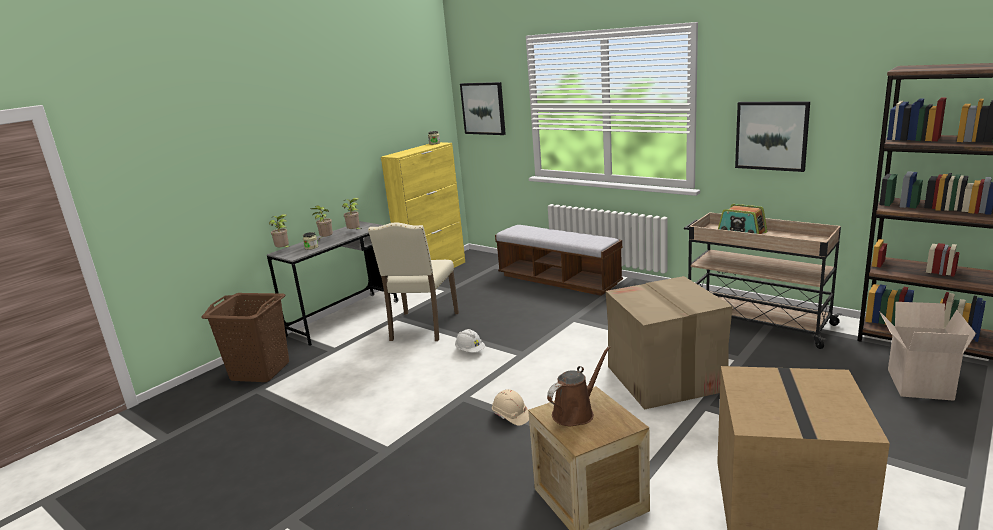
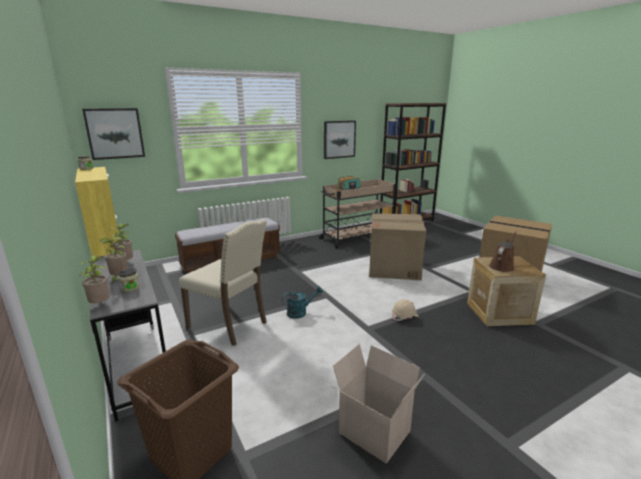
camera: 70 degrees left, 0 degrees up
(470, 351) = (300, 312): white hard hat -> turquoise watering can
(576, 412) = (502, 266): brown watering can -> brown watering can turned 60 degrees clockwise
(917, 383) = (433, 233): cardboard box -> cardboard box (372, 433)

